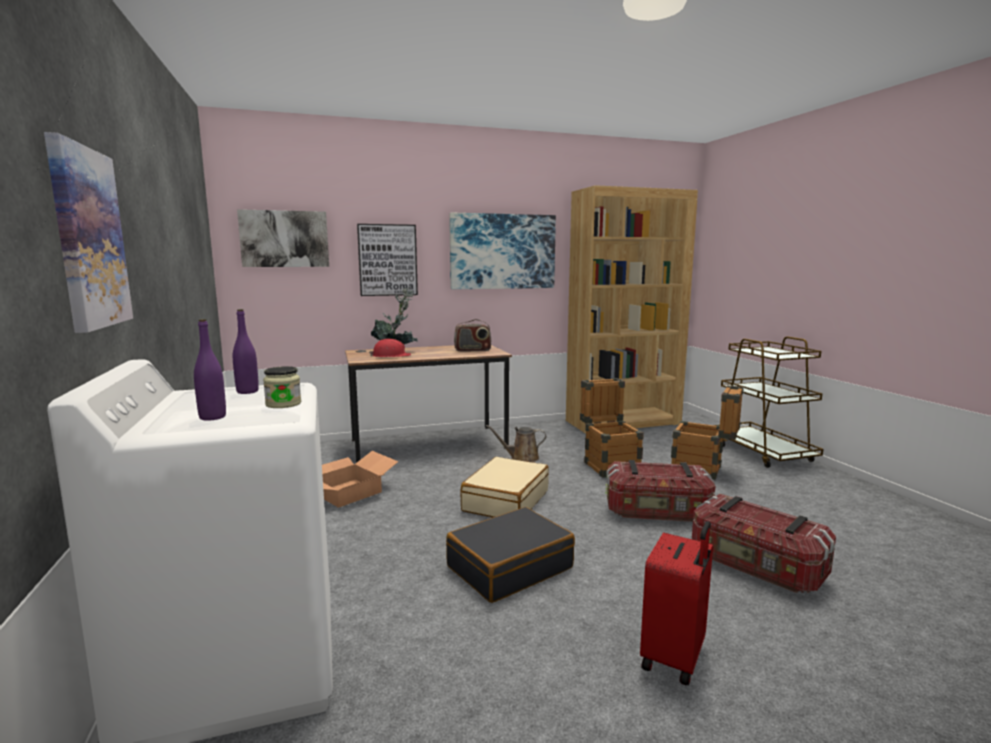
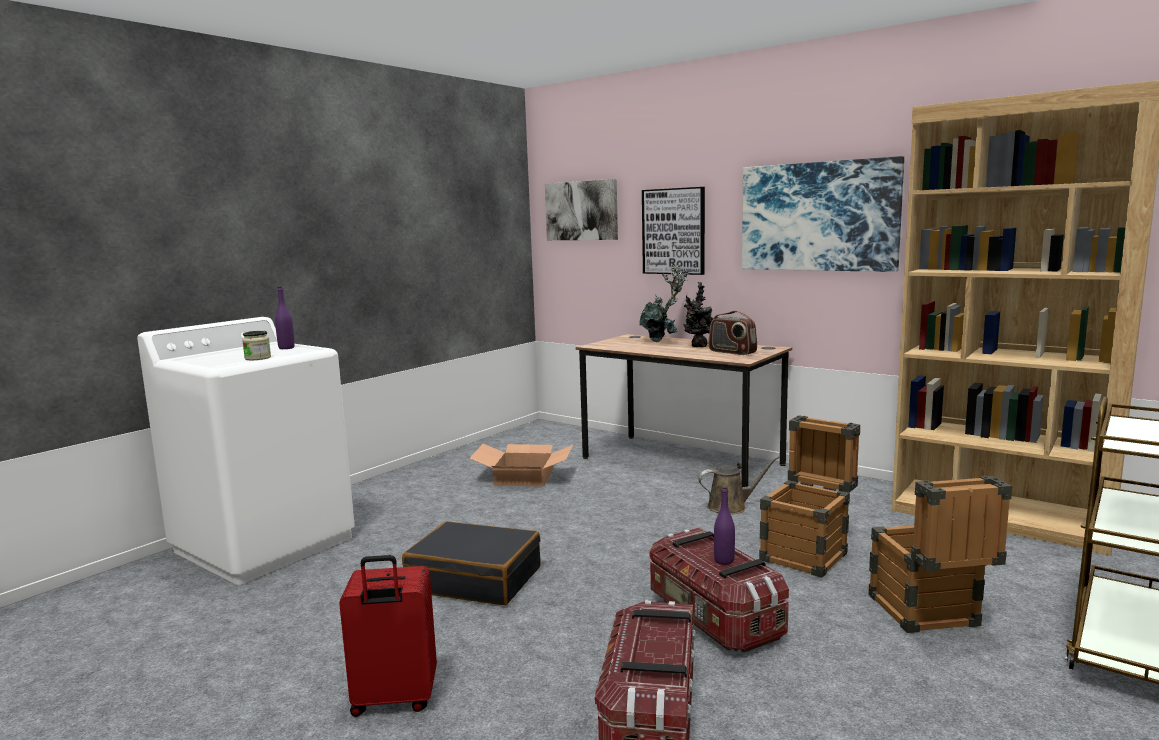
camera: 55 degrees right, 0 degrees up
(88, 238) = (239, 235): picture -> none
(212, 417) = (213, 358): purple bottle -> purple bottle (724, 561)
(391, 356) = (634, 345): red hard hat -> none
(437, 350) = (699, 346): none -> potted plant
(505, 501) = (607, 534): beige suitcase -> none
(521, 458) = (731, 506): brown watering can -> brown watering can turned 120 degrees clockwise

